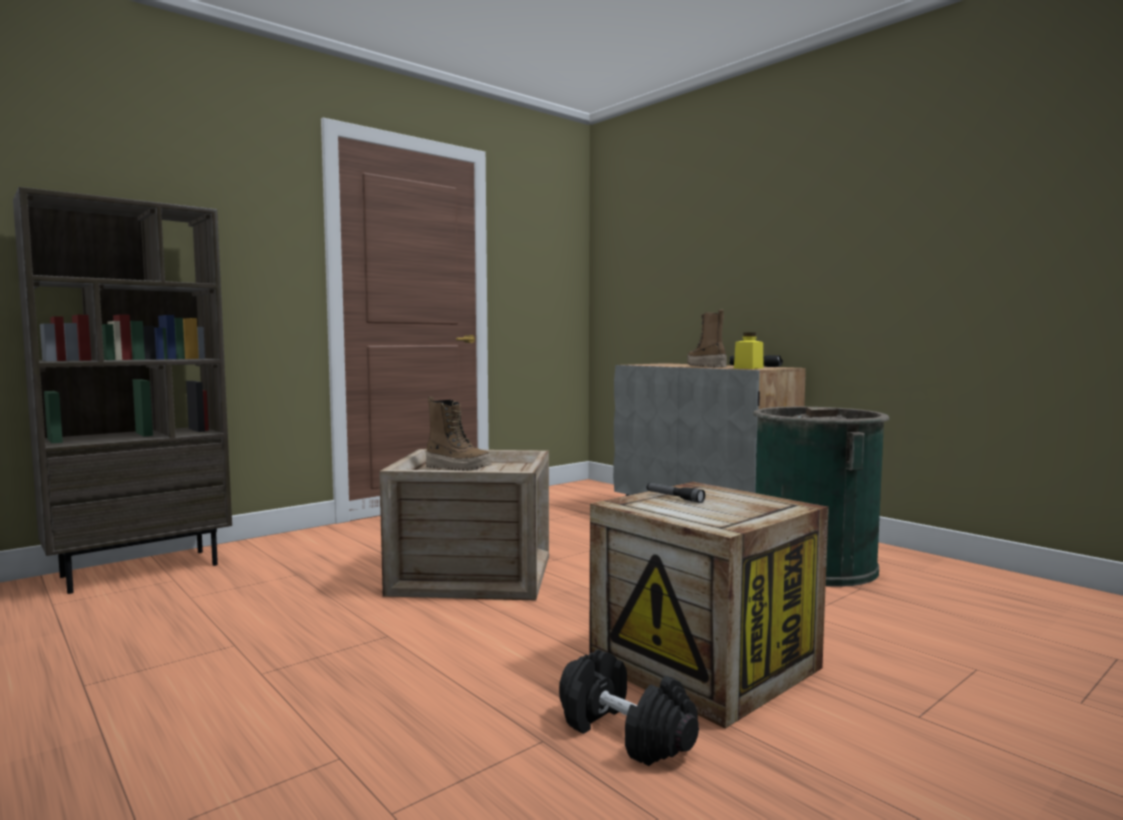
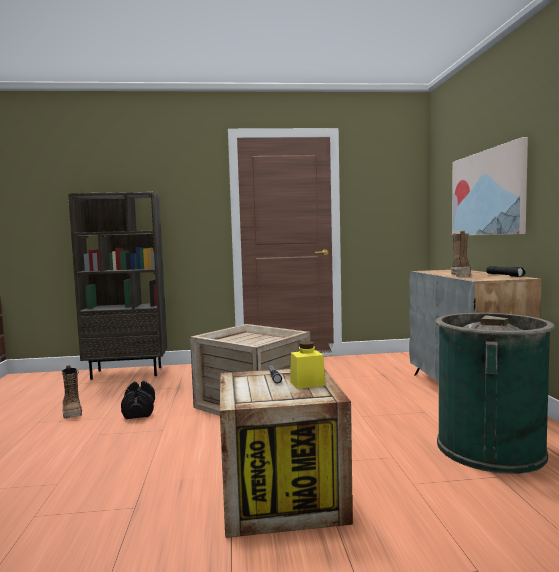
camera: 35 degrees right, 0 degrees up
(458, 468) = (246, 338): boot -> boot (72, 413)
(626, 733) = (174, 519): black dumbbell -> black dumbbell (139, 411)
(707, 266) = (487, 193): none -> picture
(748, 368) = (480, 278): yellow jar -> yellow jar (307, 383)

